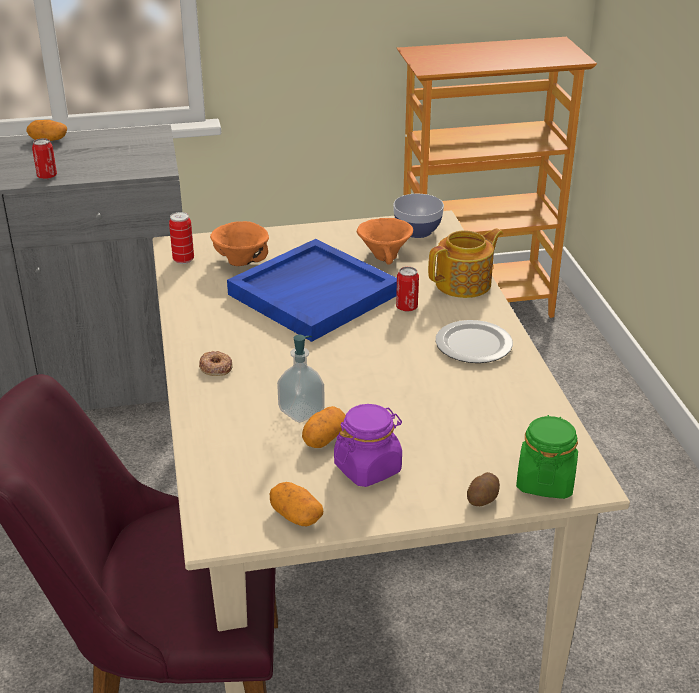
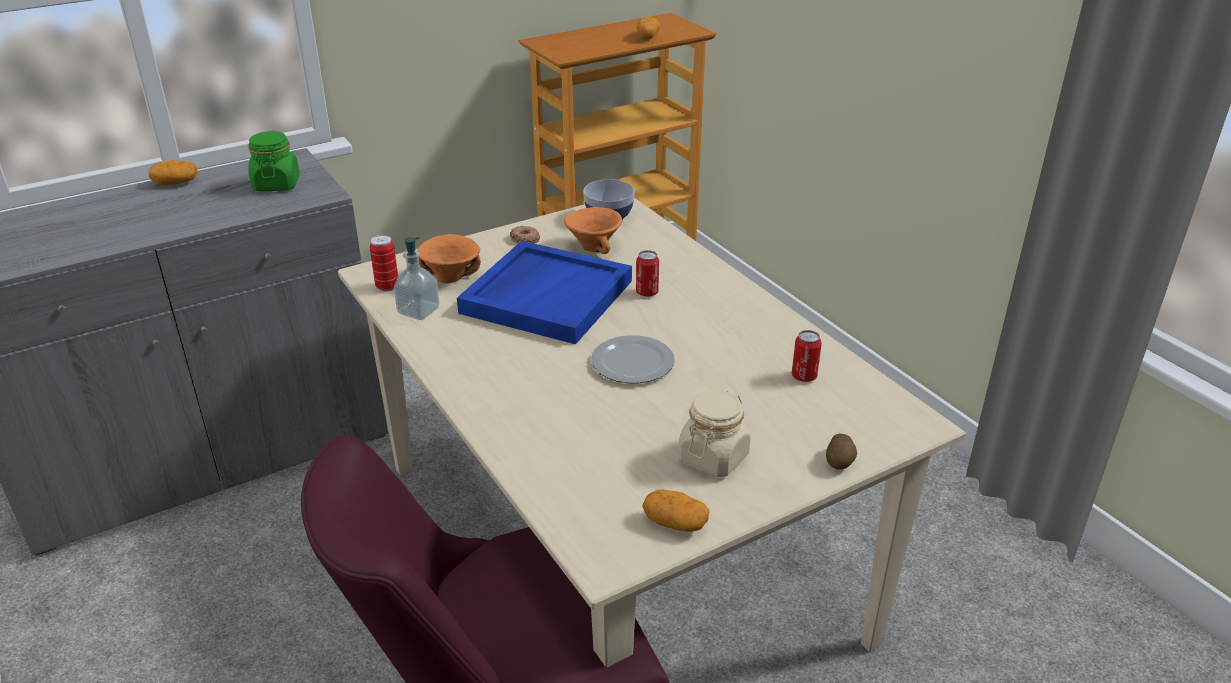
camera: 20 degrees left, 0 degrees up
(47, 176) = (200, 222): can -> can (804, 376)
(215, 367) = (493, 390): donut -> donut (525, 239)
(301, 411) = (611, 416): soap dispenser -> soap dispenser (418, 311)
(324, 438) = (651, 438): potato -> potato (647, 37)
(368, 468) = (713, 457): purple jar -> beige jar
(465, 284) = (686, 260): teapot -> none
(474, 345) = (734, 316): plate -> plate (634, 363)
(545, 481) = (883, 430): green jar -> green jar (276, 184)

